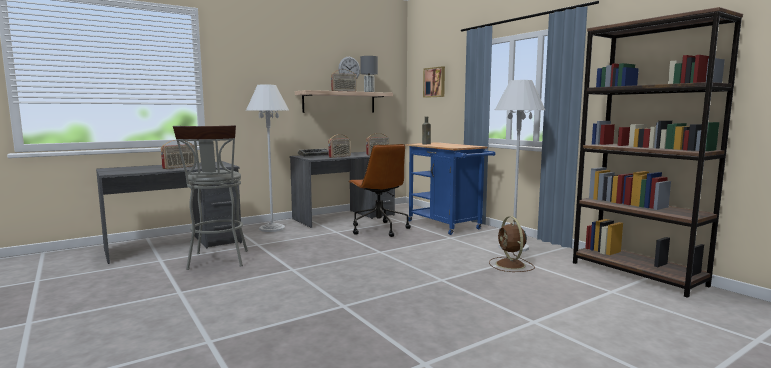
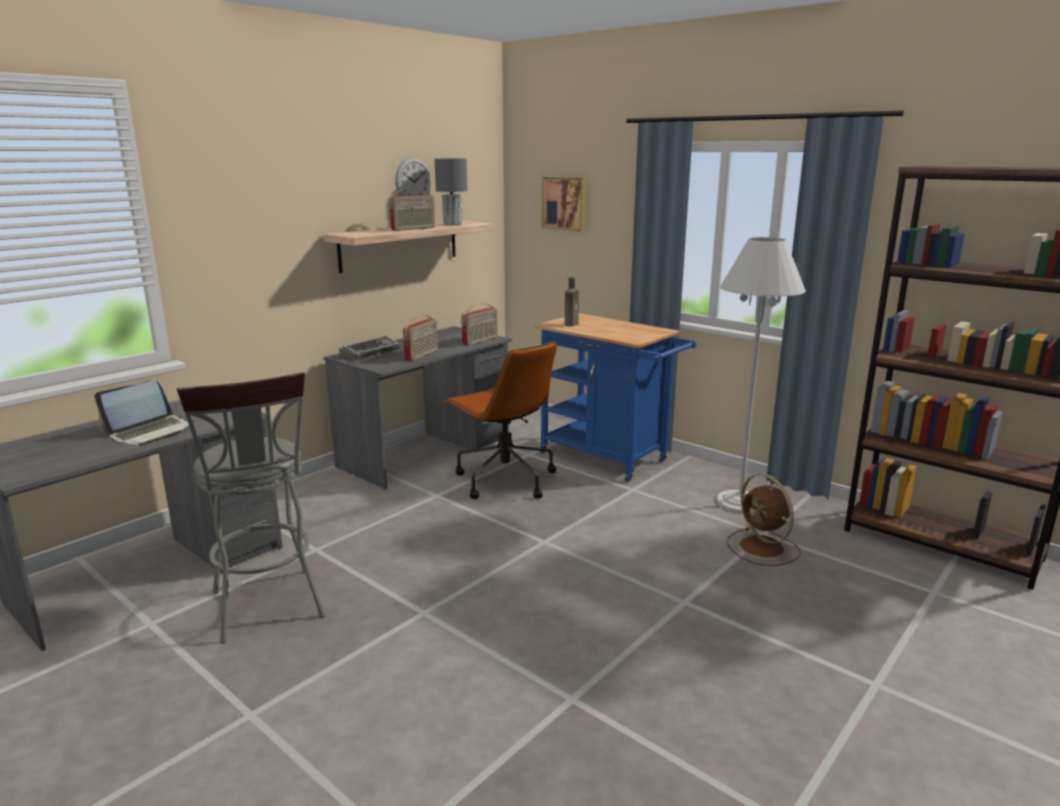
camera: 15 degrees left, 10 degrees up
(179, 167) = (151, 432): radio -> laptop
(272, 228) = (314, 499): white floor lamp -> none

